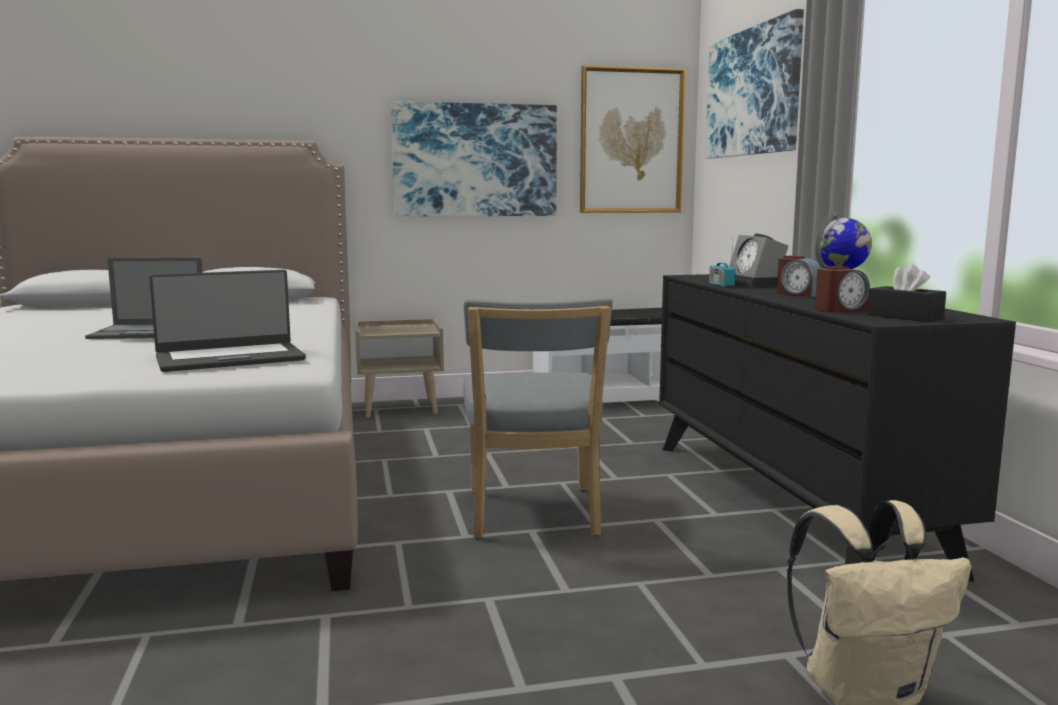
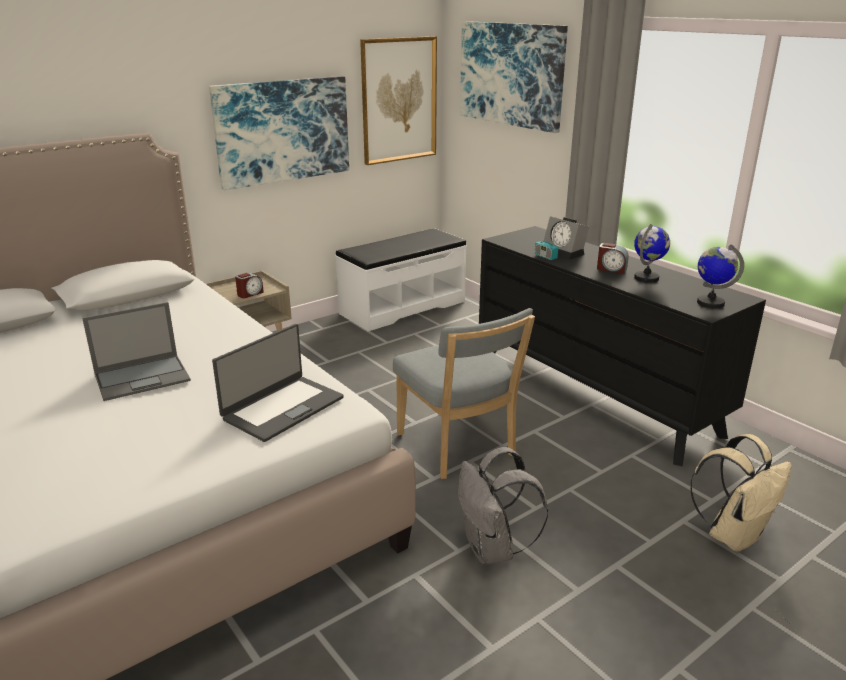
camera: 25 degrees left, 15 degrees up
(454, 616) = (493, 550): none -> grey backpack
(840, 309) = (666, 296): alarm clock -> alarm clock (250, 294)
(905, 317) = (710, 303): black tissue box -> globe

